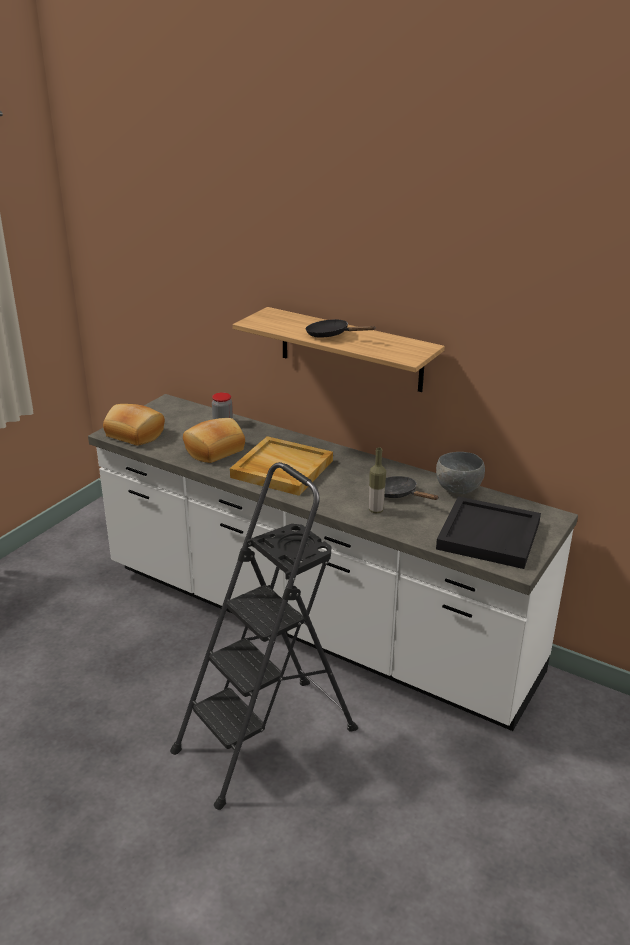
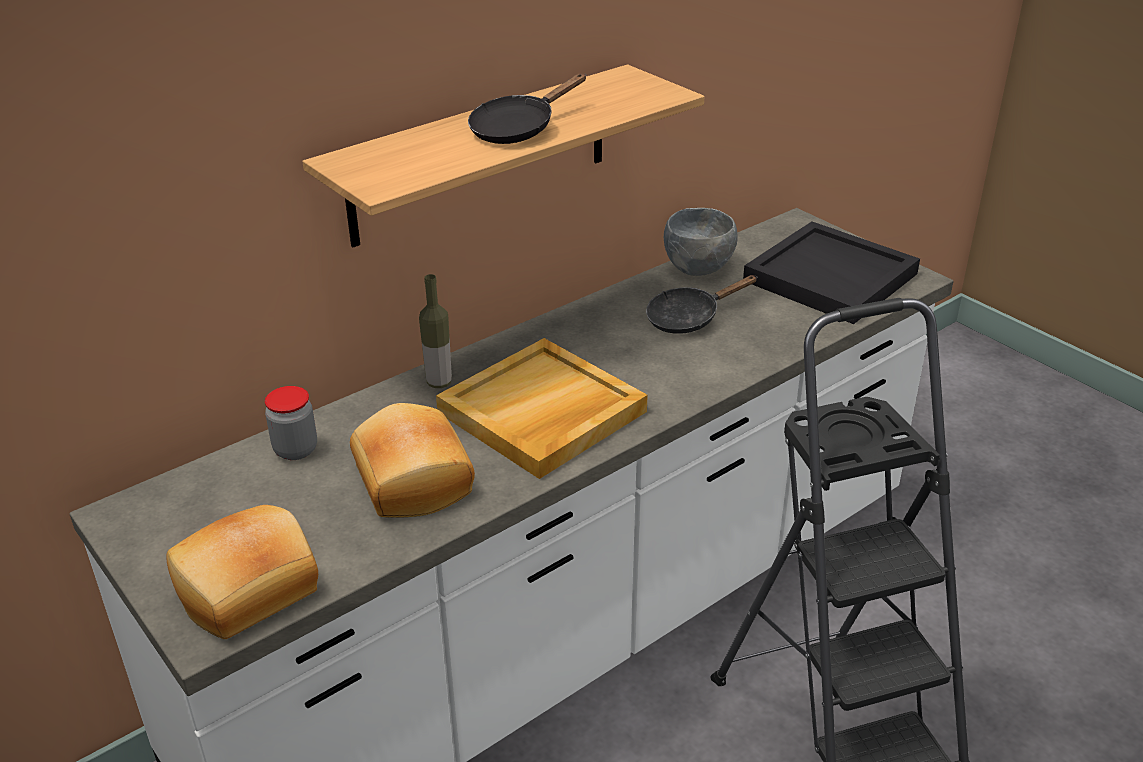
camera: 70 degrees left, 5 degrees up
(376, 510) = (727, 348): bottle -> bottle (439, 382)

